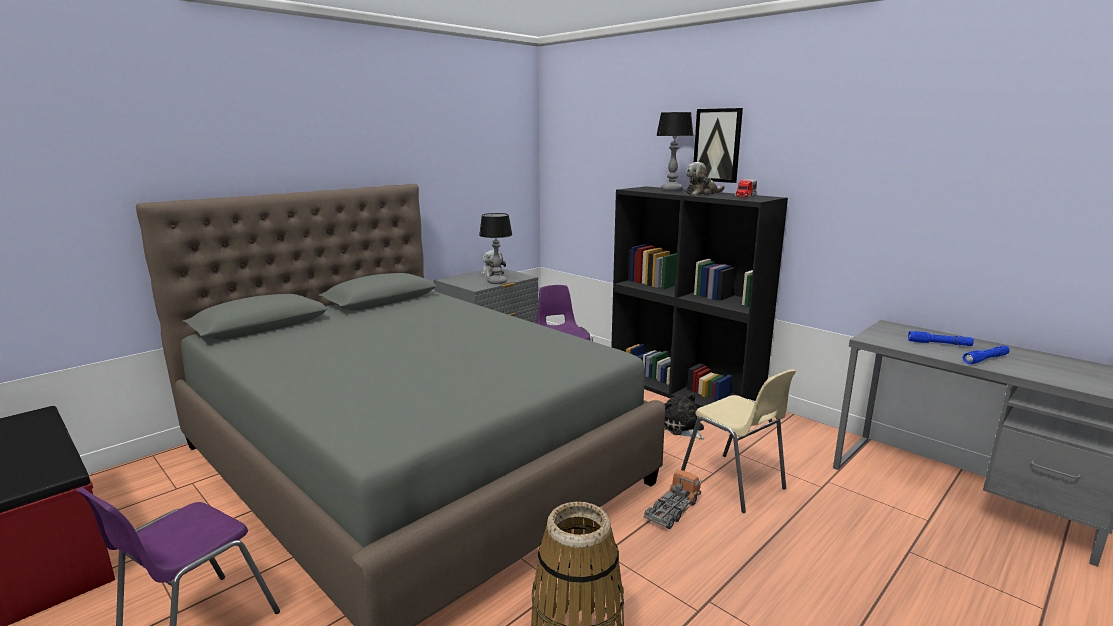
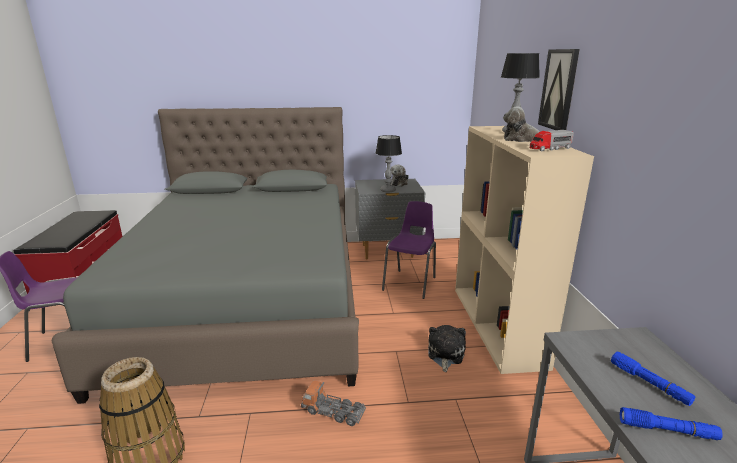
camera: 40 degrees right, 5 degrees up
(672, 510) = (333, 412): toy truck -> toy truck turned 150 degrees counterclockwise
(684, 390) = (498, 325): black bookcase -> beige bookcase
(734, 484) = (409, 420): beige chair -> none

